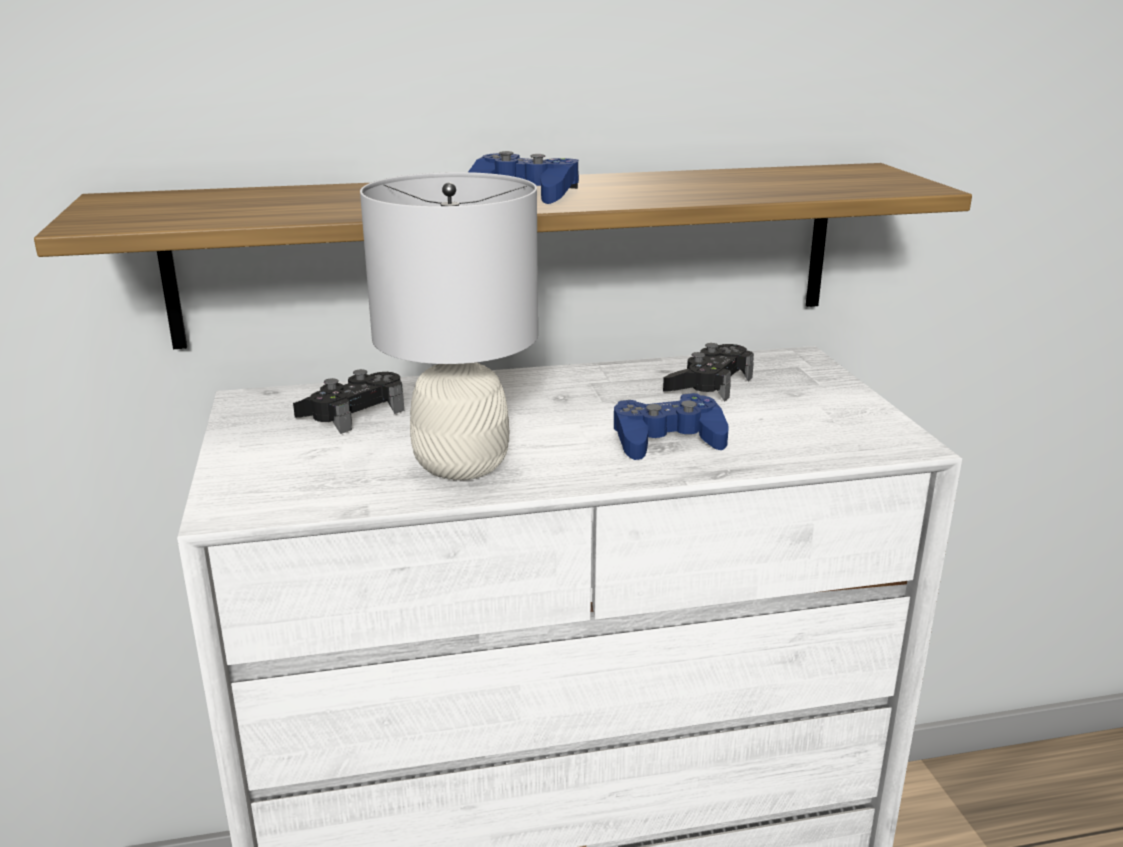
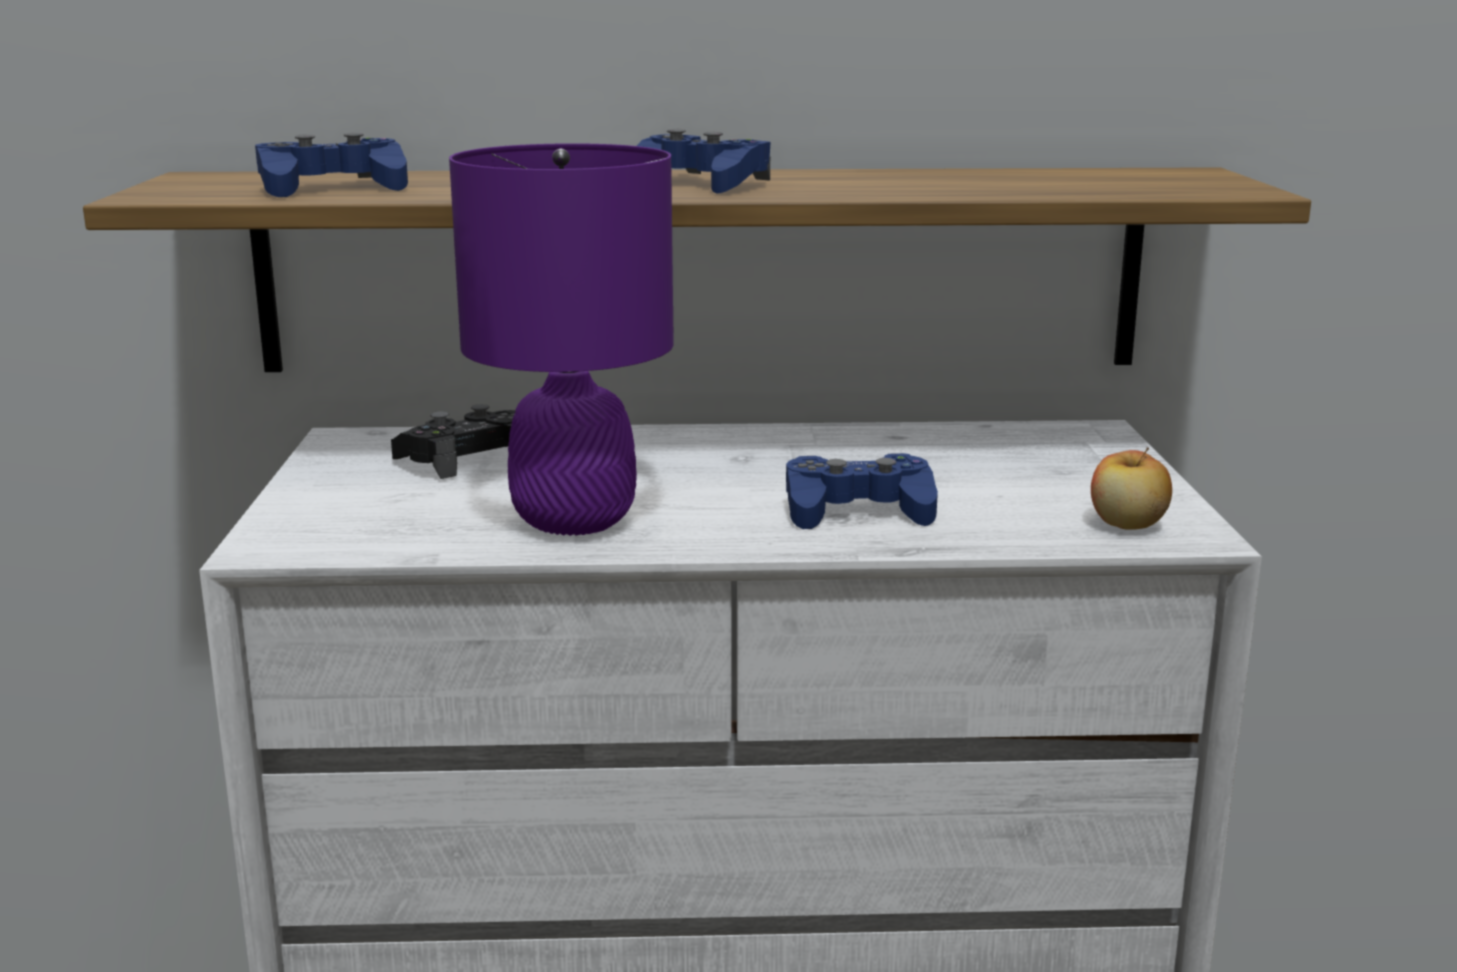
camera: 10 degrees right, 5 degrees down
(236, 208) = (332, 187): none -> blue game controller
(460, 466) = (573, 521): grey table lamp -> purple table lamp
(709, 384) = (949, 454): black game controller -> none
(861, 438) = (1128, 525): none -> apple

